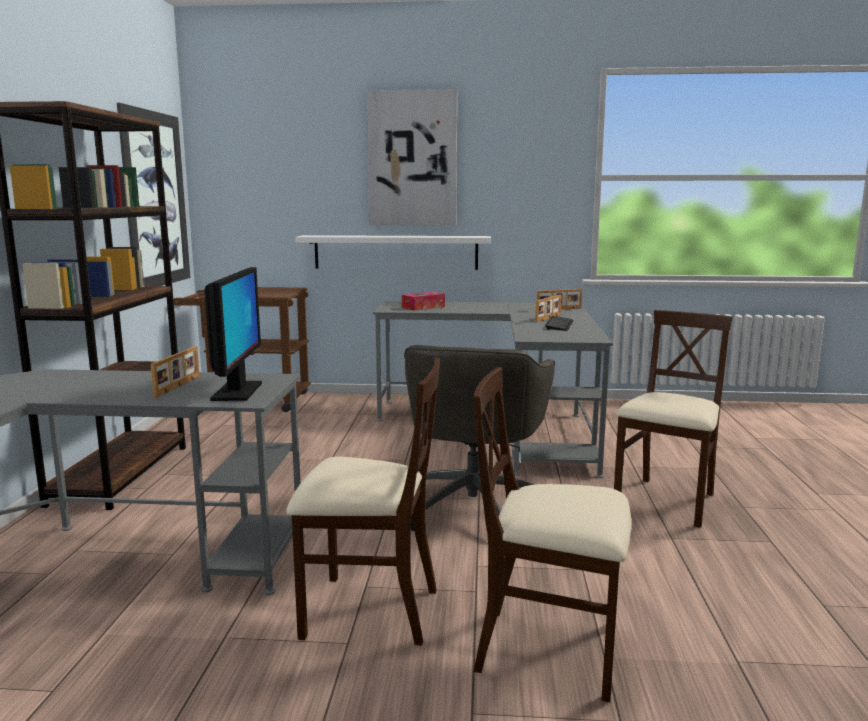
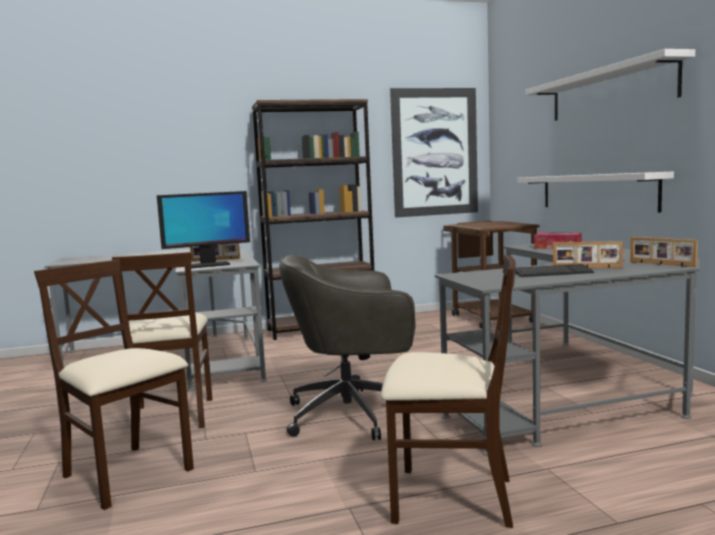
camera: 70 degrees right, 5 degrees down
(412, 159) = (609, 91): picture -> white shelf
(550, 649) = (127, 474): beige chair -> beige chair turned 45 degrees counterclockwise

